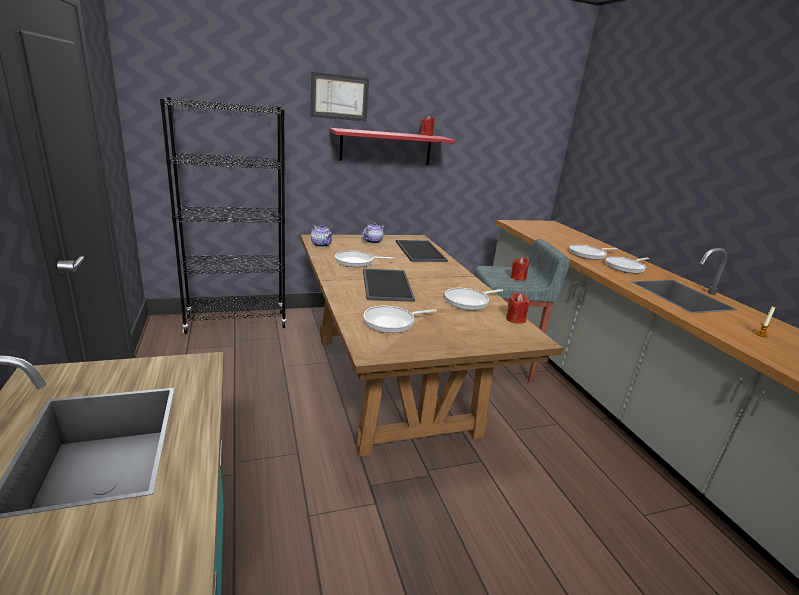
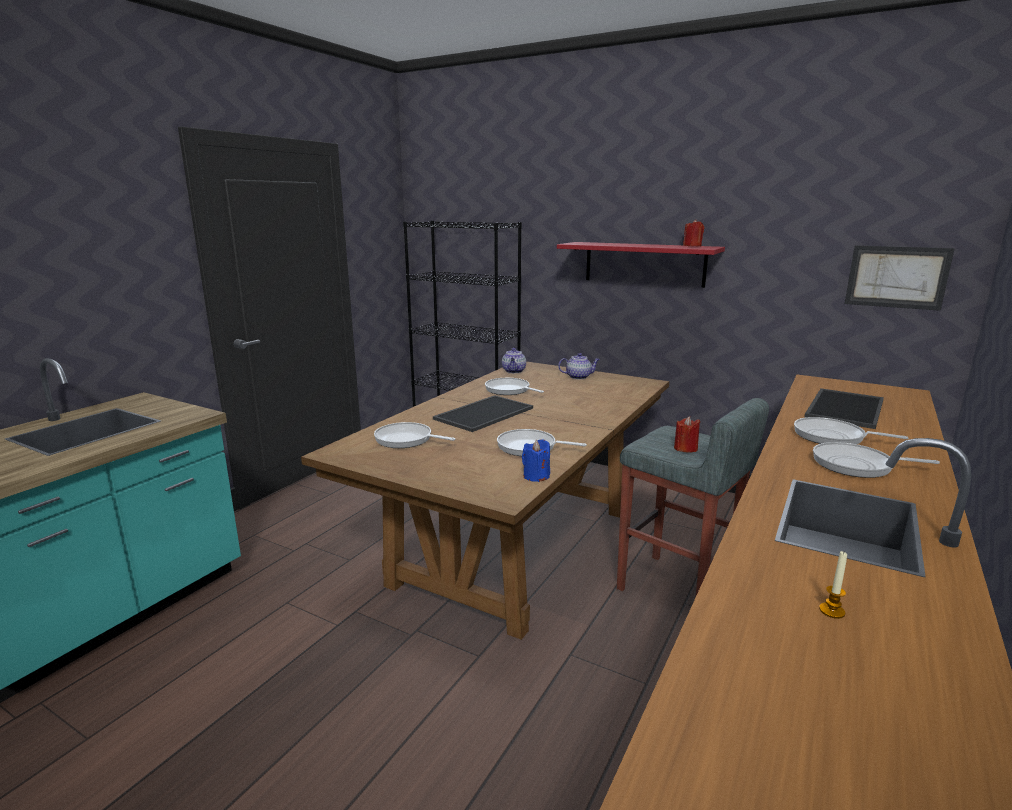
camera: 50 degrees right, 5 degrees down
(339, 97) = (587, 206): picture -> picture (896, 277)
(419, 251) = (610, 394): tray -> tray (843, 408)
(515, 319) = (536, 476): red candle -> blue candle

